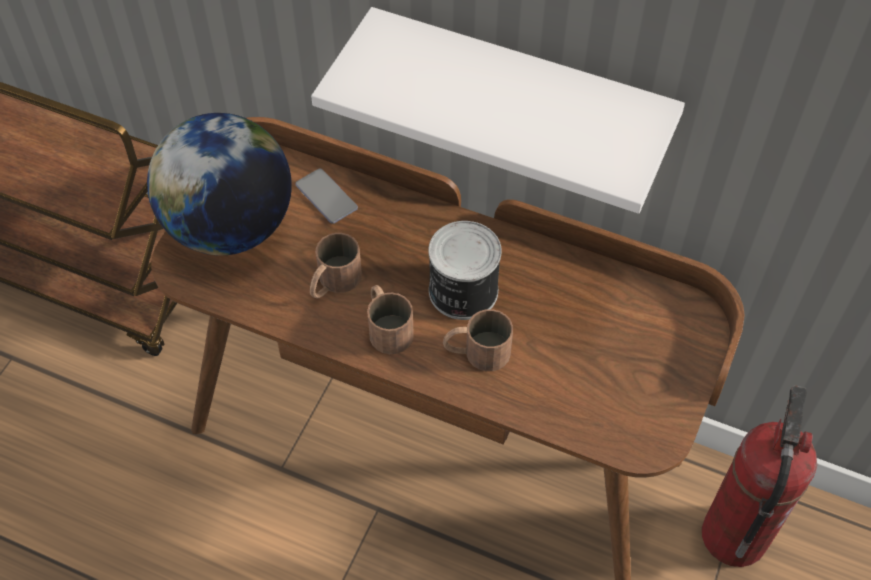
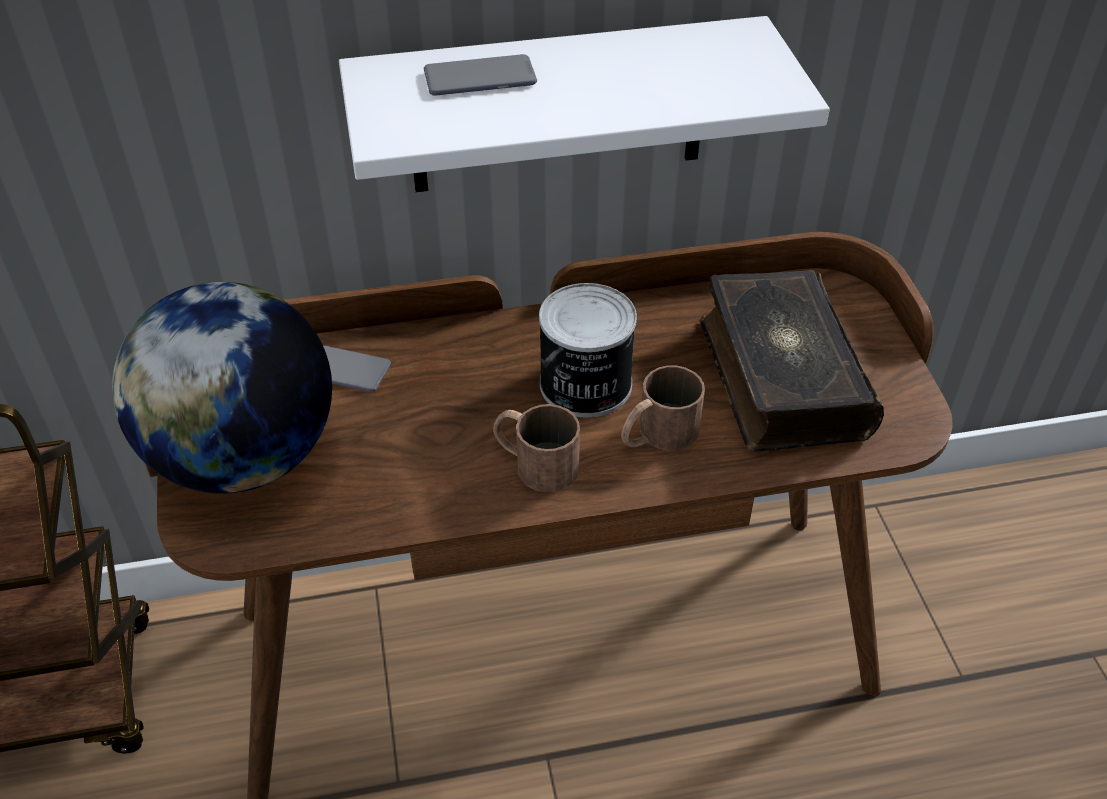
camera: 35 degrees left, 10 degrees down
(333, 282) = (429, 450): brown mug -> none
(440, 65) = (480, 78): none -> phone
(594, 358) = (779, 377): none -> book
(734, 536) = (908, 559): fire extinguisher -> none

